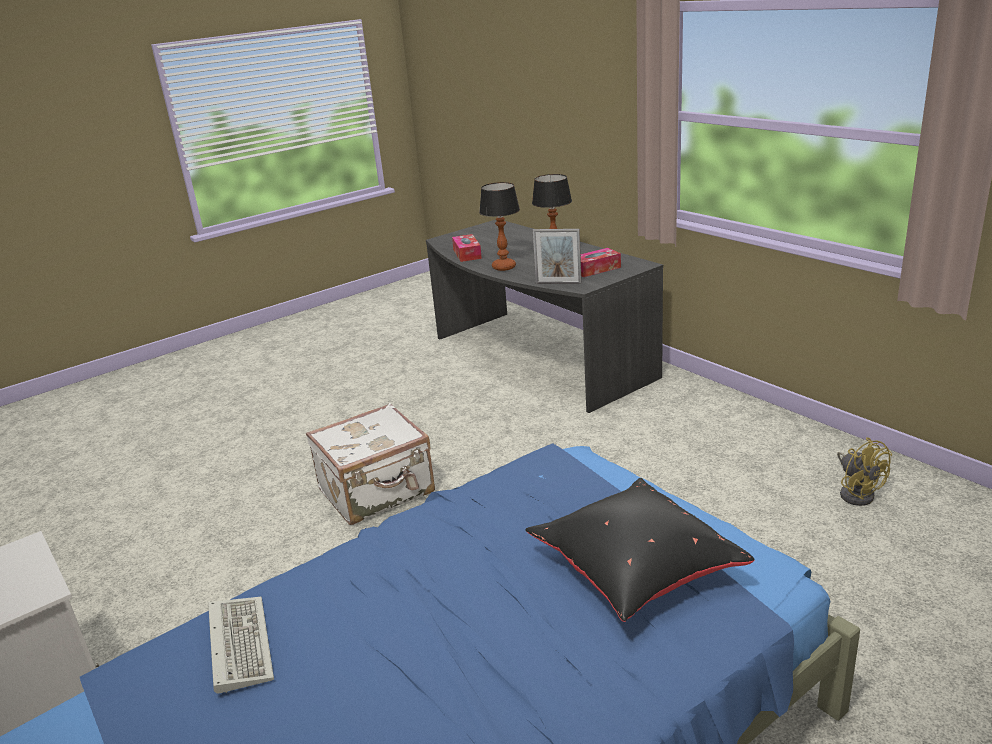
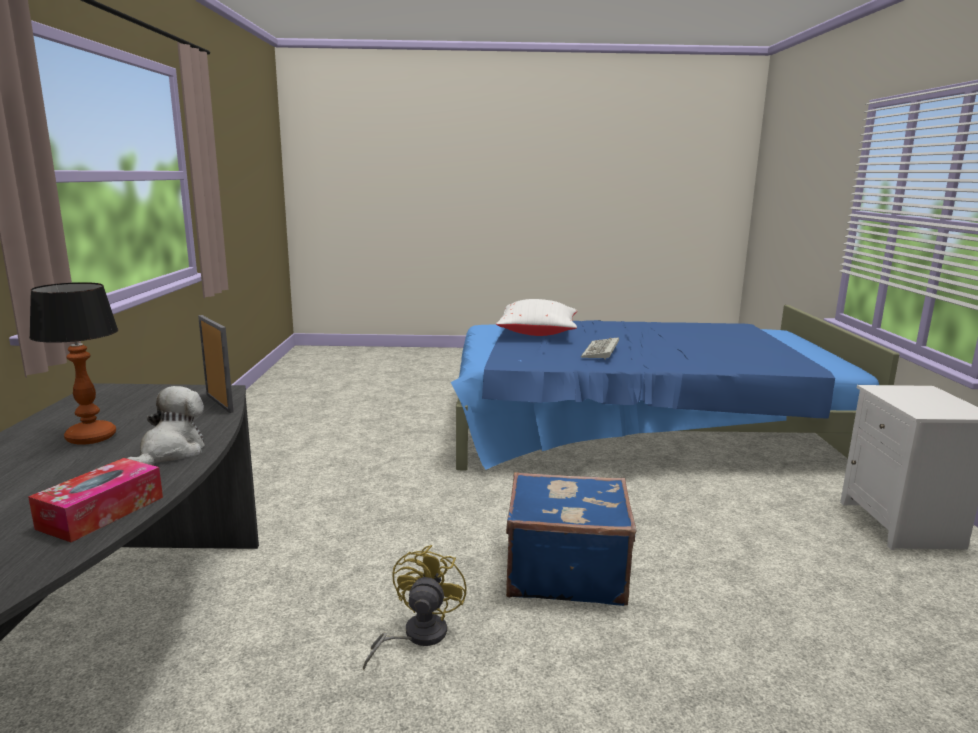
camera: 145 degrees left, 10 degrees down
(238, 644) = (742, 360): keyboard -> keyboard (601, 351)
(378, 492) = (564, 571): white suitcase -> blue suitcase
(503, 267) = (171, 452): table lamp -> plush toy
(596, 269) = (139, 402): tissue box -> none
(634, 571) = (538, 334): black pillow -> white pillow
(857, 493) = (278, 424): yellow fan -> yellow fan (416, 636)

